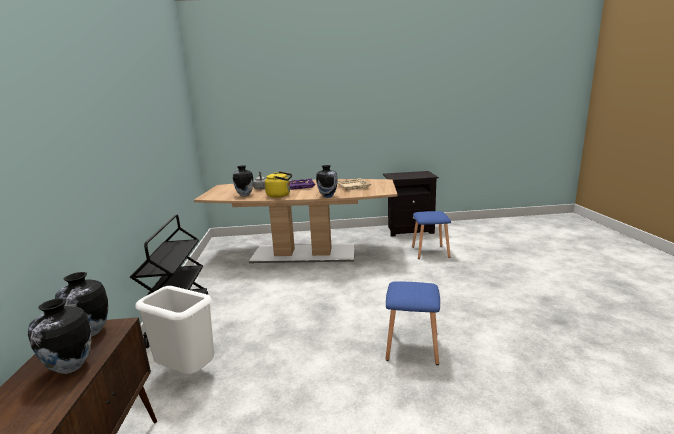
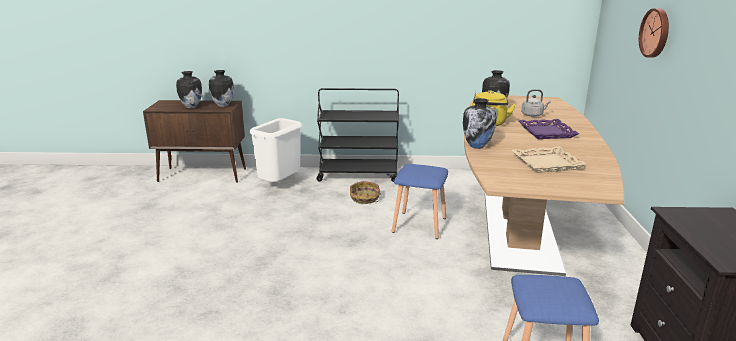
camera: 95 degrees right, 5 degrees up
(242, 310) = (365, 198): none -> basket
(282, 123) = (656, 33): none -> wall clock
(411, 347) = (248, 286): blue stool -> blue stool (419, 224)

